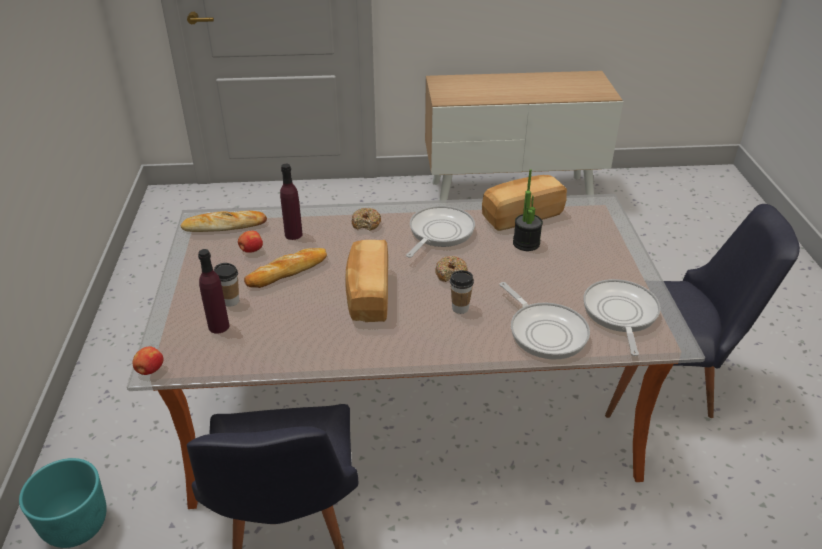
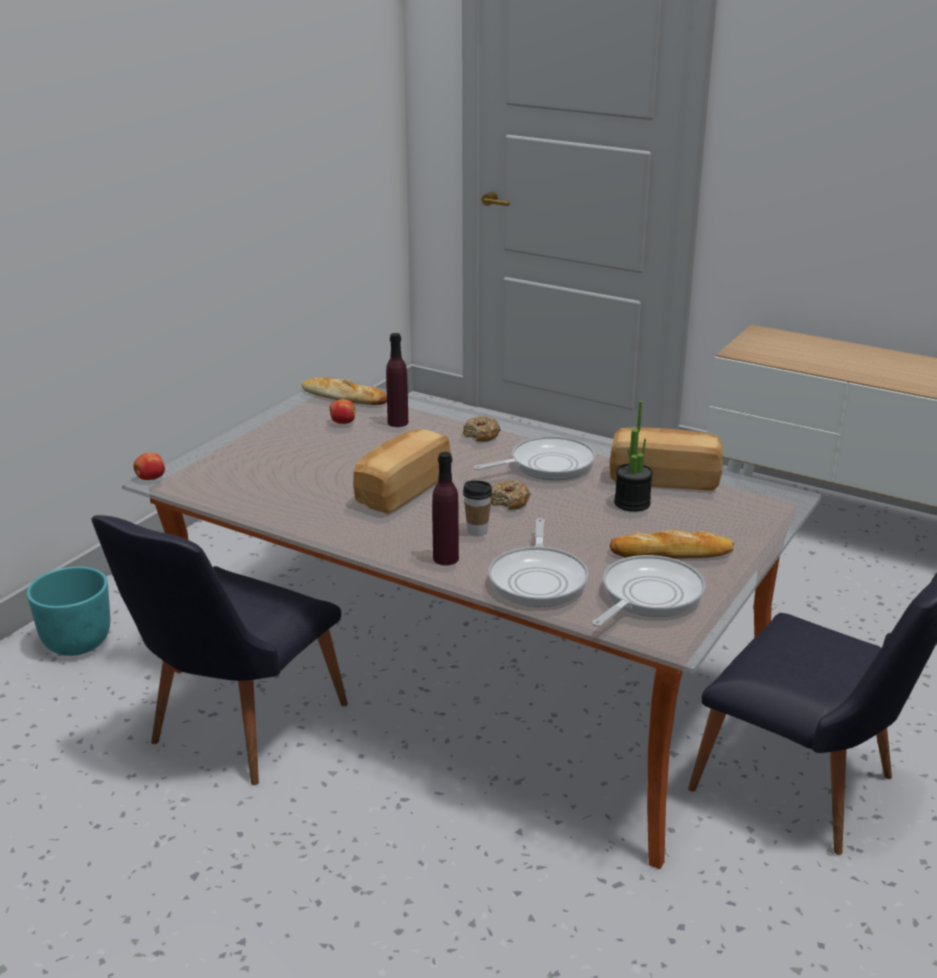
camera: 35 degrees right, 10 degrees down
(218, 326) = (241, 468): purple bottle -> purple bottle (445, 558)
(231, 301) = (275, 454): cup -> none
(288, 271) = (353, 448): bread -> bread (672, 553)

